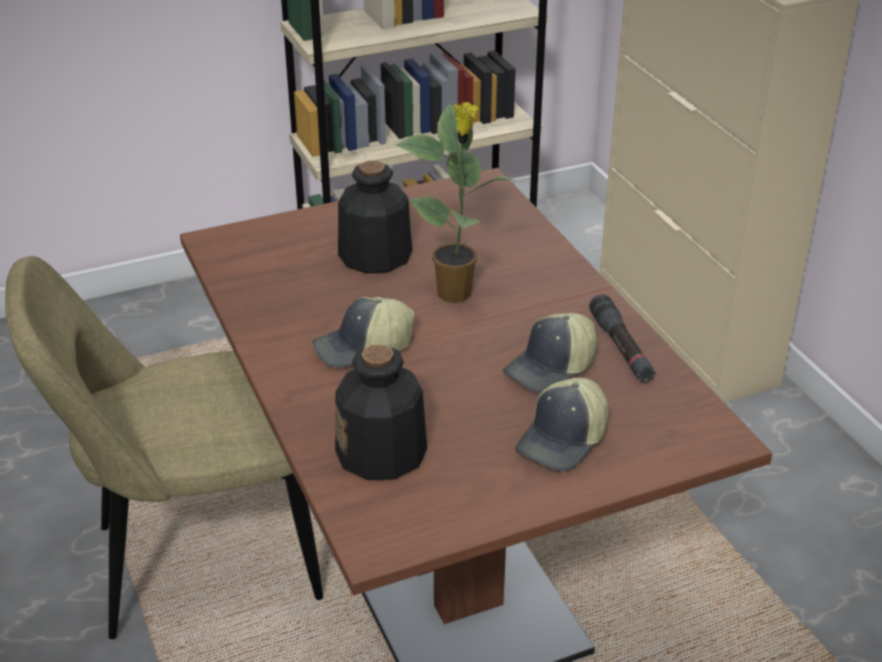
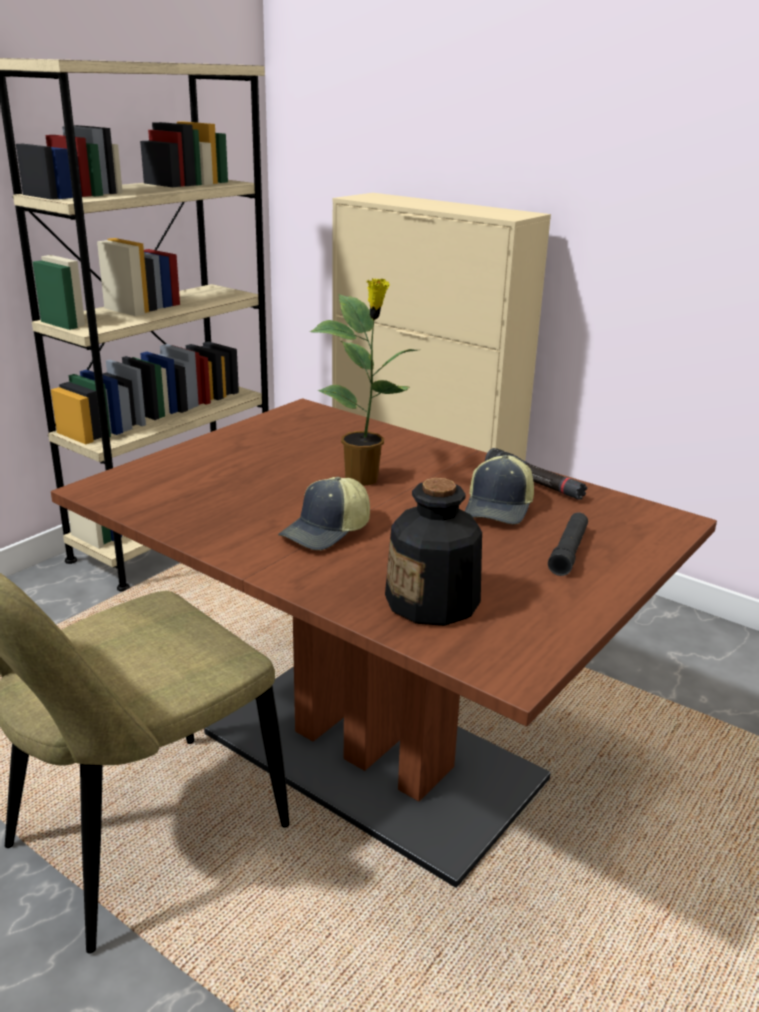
camera: 30 degrees left, 10 degrees down
(374, 255) = (262, 469): bottle -> none
(564, 440) = (568, 551): cap -> black flashlight

